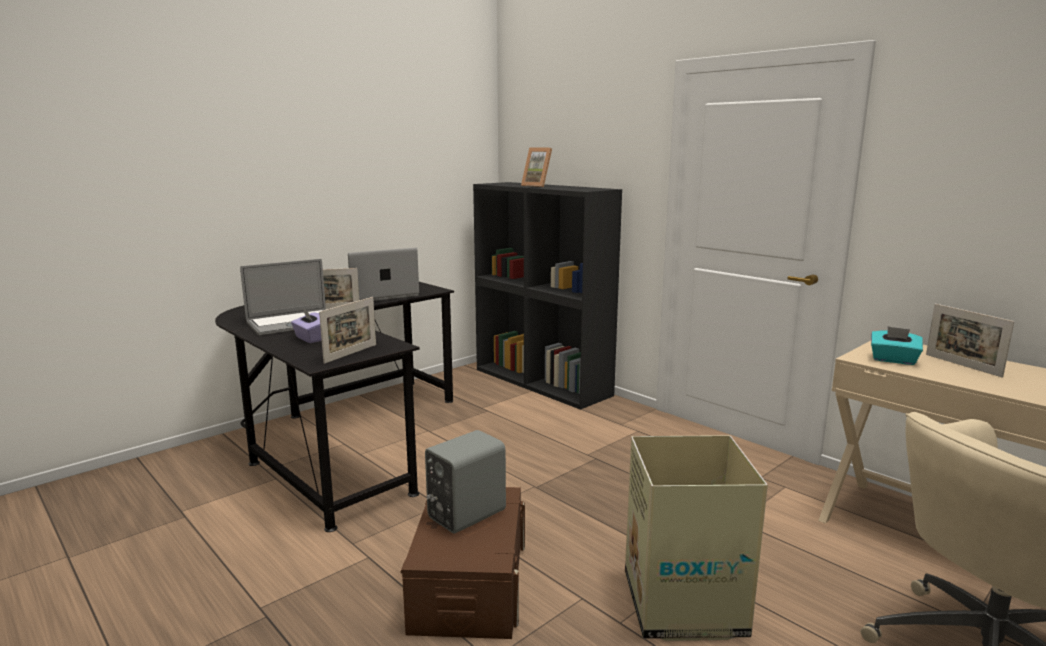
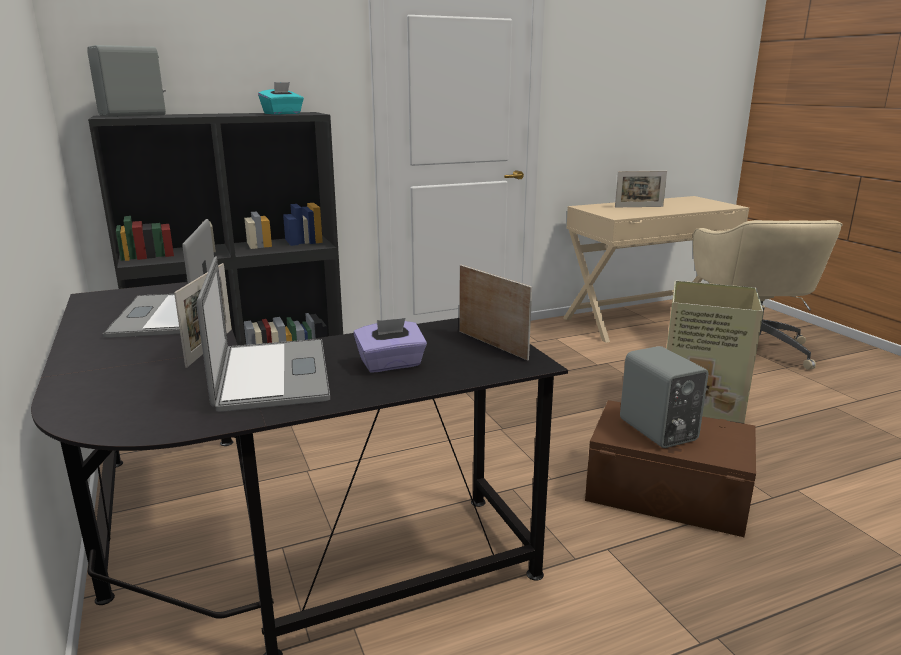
camera: 70 degrees left, 5 degrees up
(509, 183) = (134, 115): none -> grey speaker
(538, 186) = (209, 114): picture frame -> none
(893, 360) = (624, 213): turquoise tissue box -> turquoise tissue box (282, 114)

